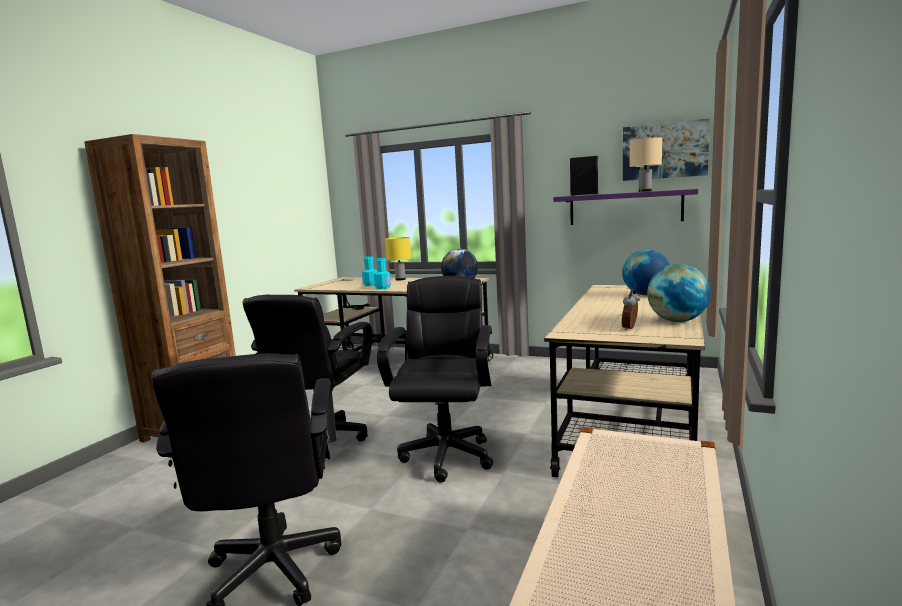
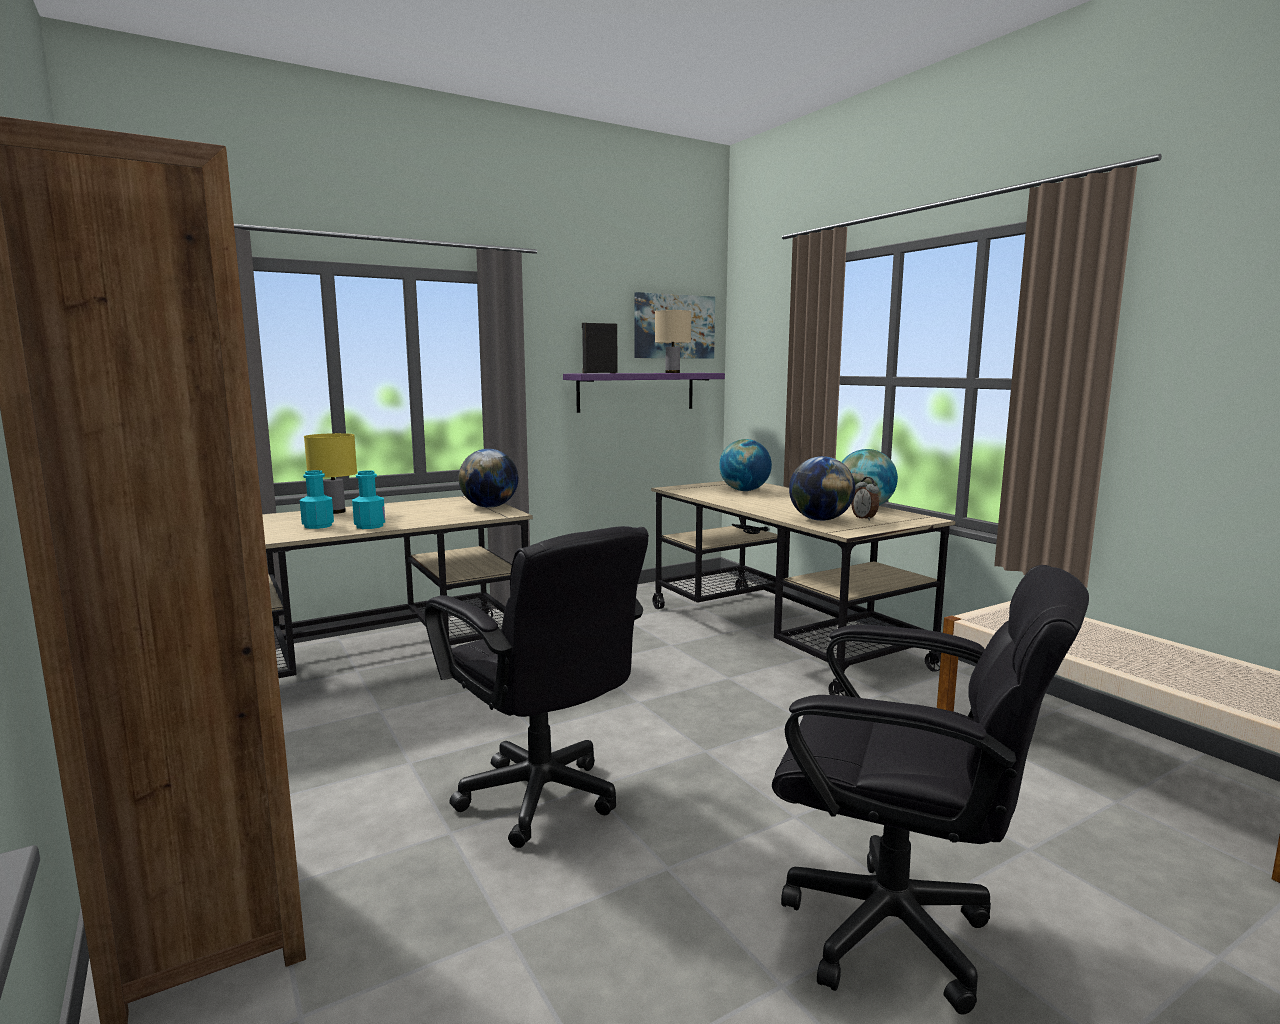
camera: 55 degrees left, 0 degrees up
(447, 454) = (716, 730): black office chair -> none
(591, 323) = (820, 520): none -> globe

